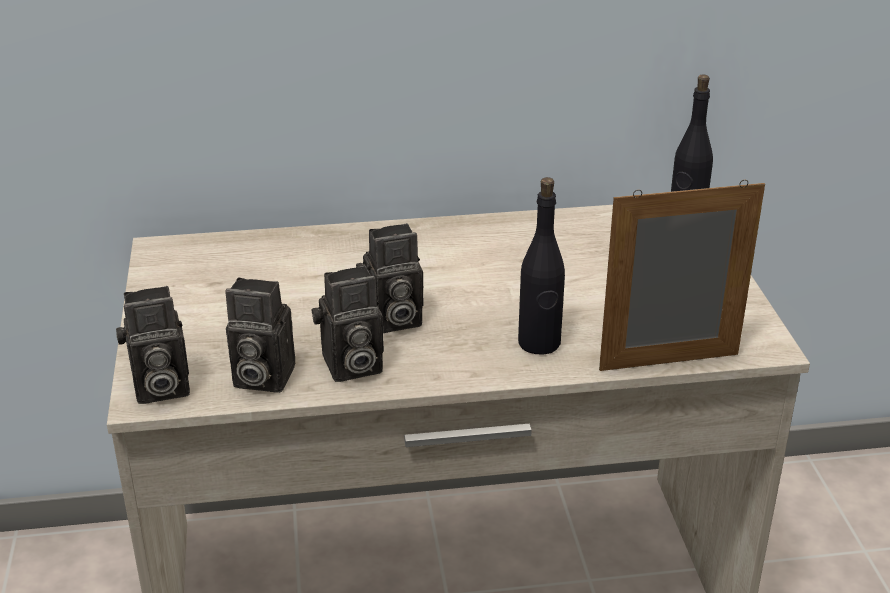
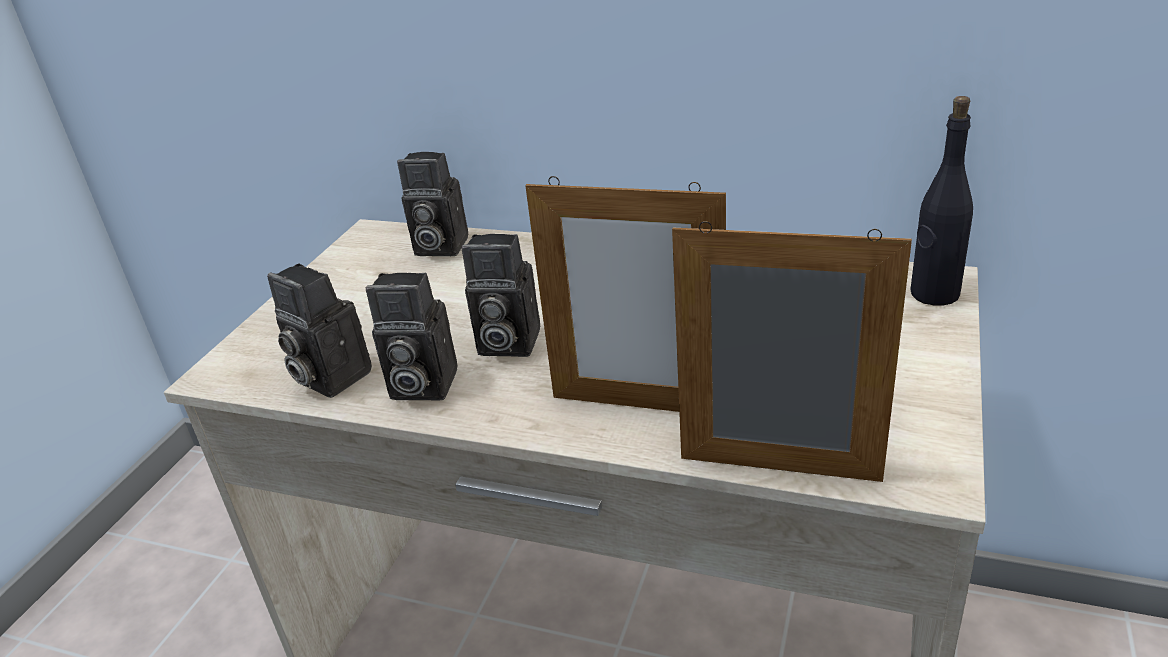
camera: 30 degrees right, 0 degrees up
(158, 389) = (235, 367): camera -> camera (437, 247)
(539, 343) = (638, 405): black bottle -> picture frame

